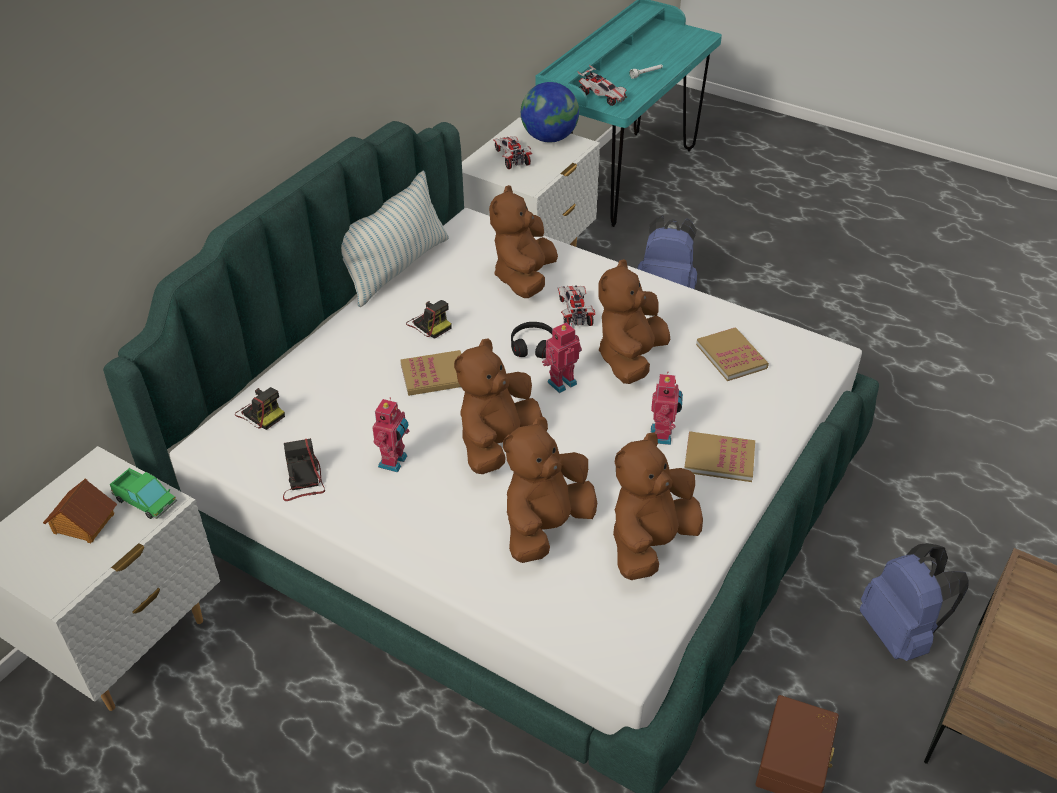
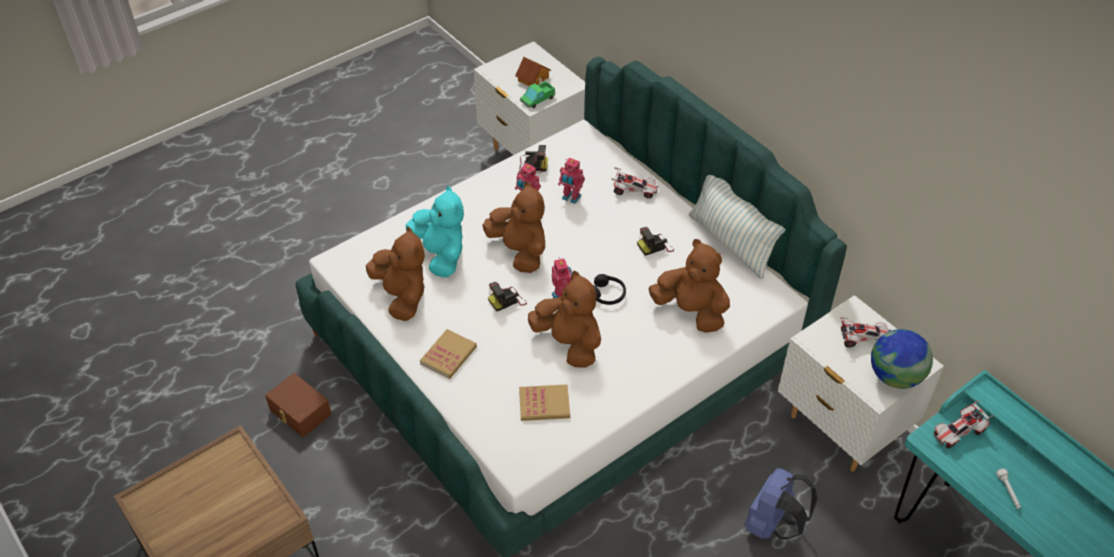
camera: 110 degrees right, 5 degrees up
(260, 413) = (599, 156): camera -> camera (507, 300)
(435, 375) = (598, 237): book -> none
(545, 527) = (441, 255): brown plush toy -> turquoise plush toy
(574, 313) = (635, 328): toy car -> toy car (634, 190)
(663, 435) = (484, 334): toy robot -> toy robot (571, 198)
(900, 633) = (343, 513): blue backpack -> none

